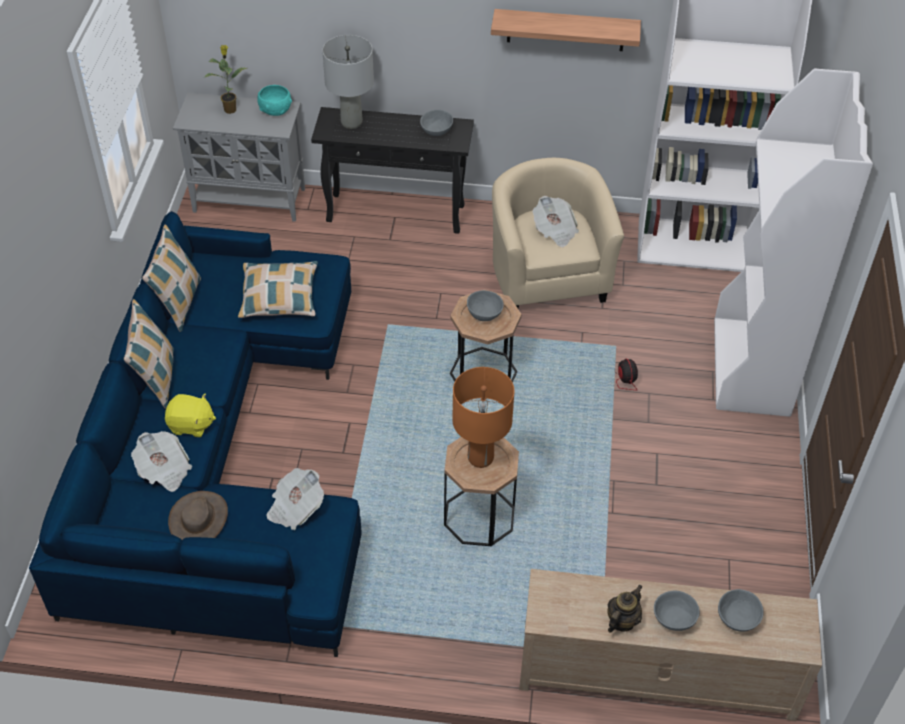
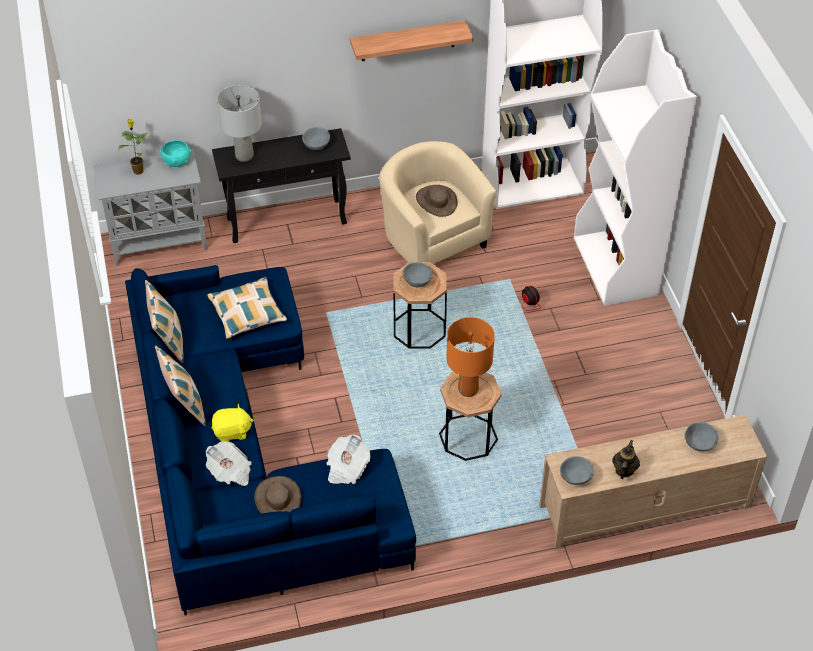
camera: 20 degrees left, 0 degrees up
(555, 231) = (436, 201): newspaper -> brown hat
(675, 618) = (658, 457): grey bowl -> grey bowl (576, 477)

